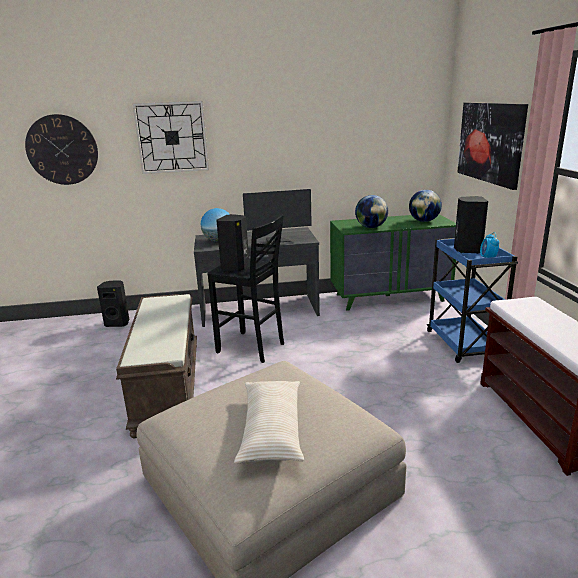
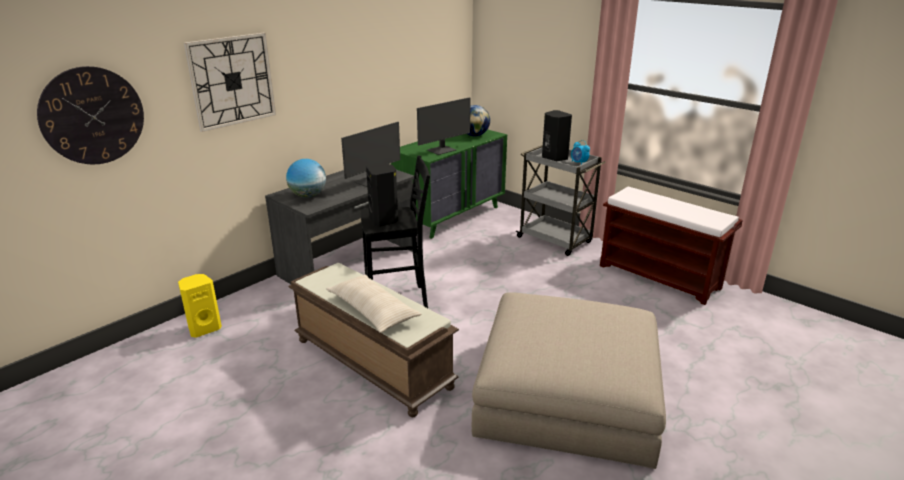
camera: 40 degrees left, 5 degrees up
(118, 323) = (204, 328): black speaker -> yellow speaker
(271, 429) = (596, 339): beige pillow -> beige pillow (372, 311)
(371, 227) = (442, 150): globe -> monitor
(463, 345) = (555, 240): blue cart -> grey cart
(490, 142) = (538, 59): picture -> none

